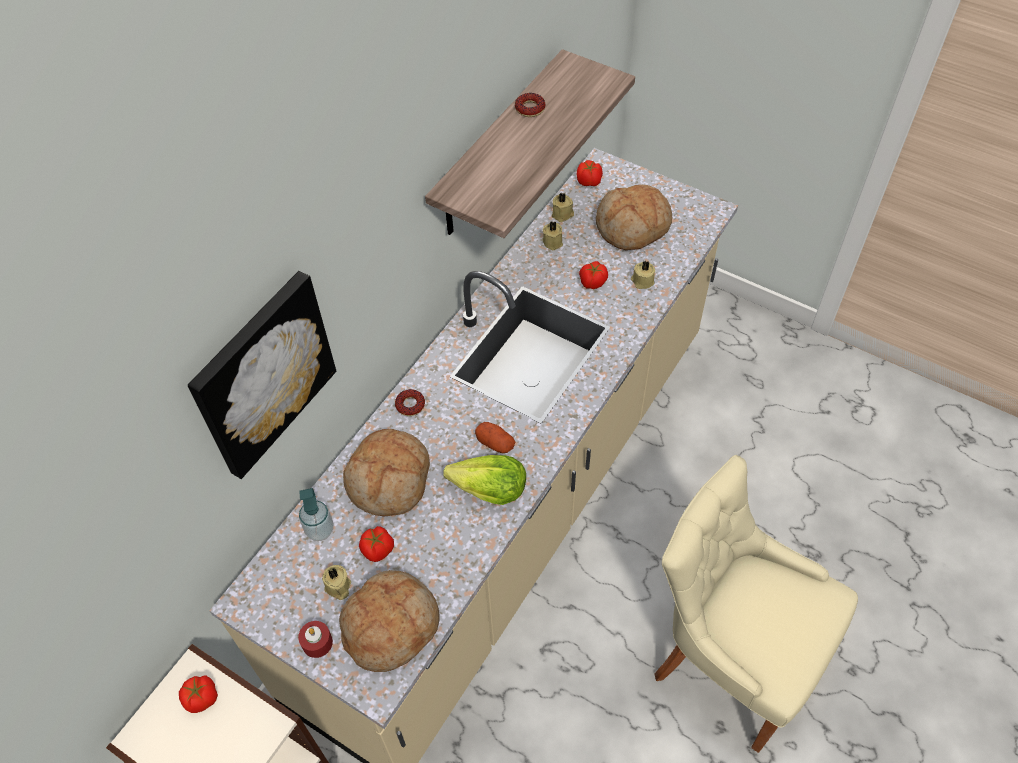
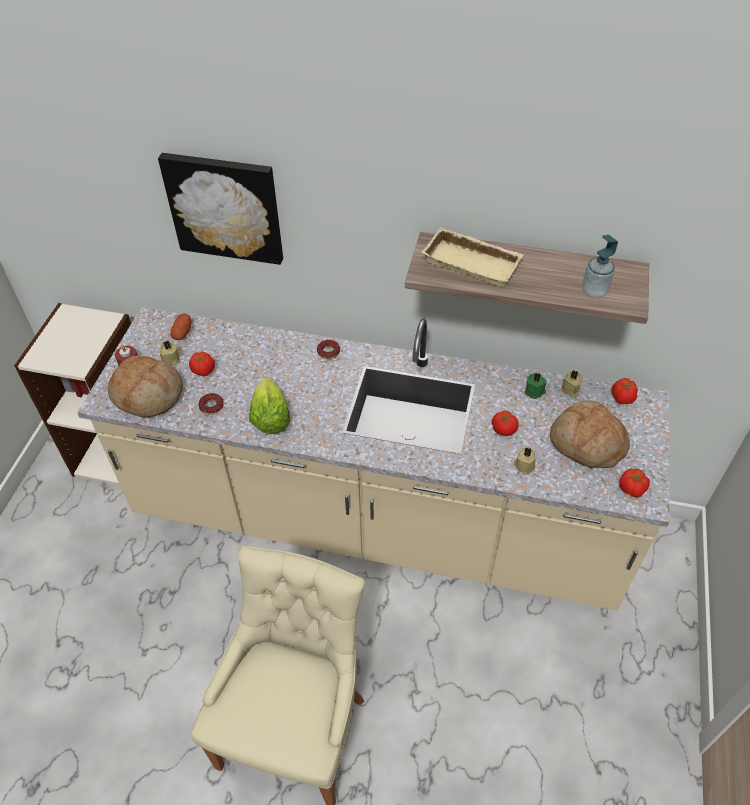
camera: 70 degrees right, 5 degrees down
(202, 698) = (93, 331): tomato -> tomato (631, 489)
(320, 530) = (210, 337): soap dispenser -> soap dispenser (594, 291)
(390, 479) = (261, 360): bread -> none
(495, 443) = (313, 409): potato -> potato (182, 332)
(500, 168) = (473, 262): none -> beige tray
(530, 108) = (555, 261): donut -> donut (211, 406)
(553, 241) = (535, 391): beige candle -> green candle

